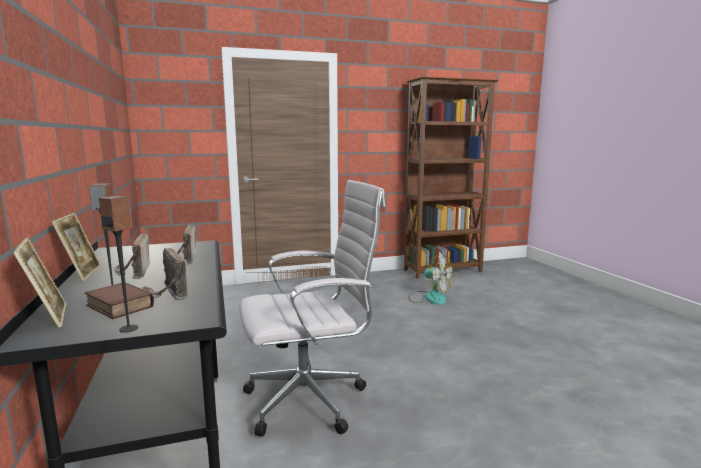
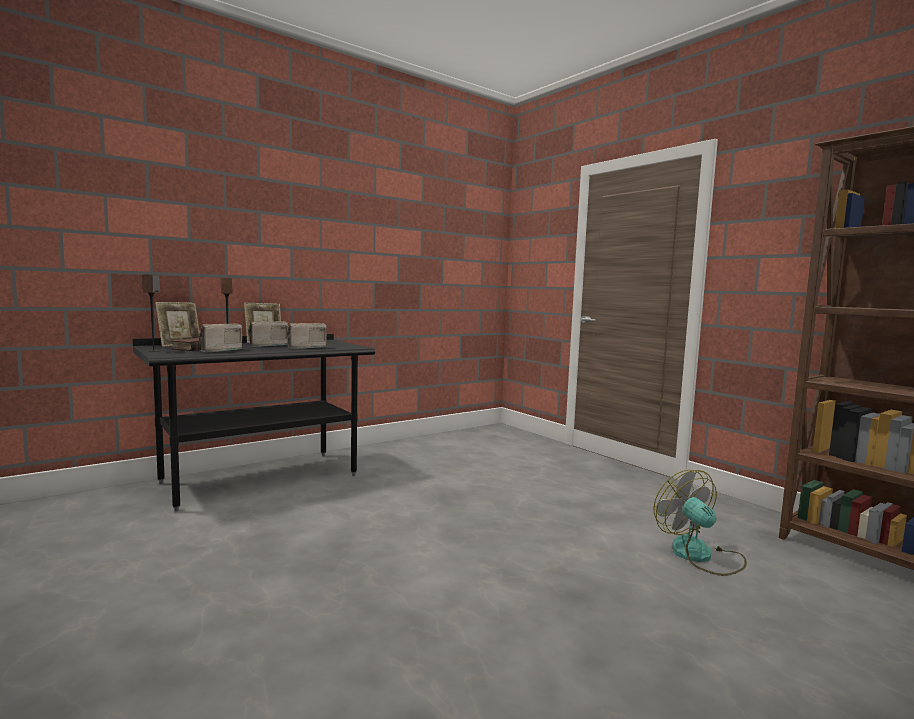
camera: 70 degrees right, 5 degrees down
(311, 400) = (335, 514): white office chair -> none
(429, 297) = (700, 556): fan -> fan turned 135 degrees clockwise

